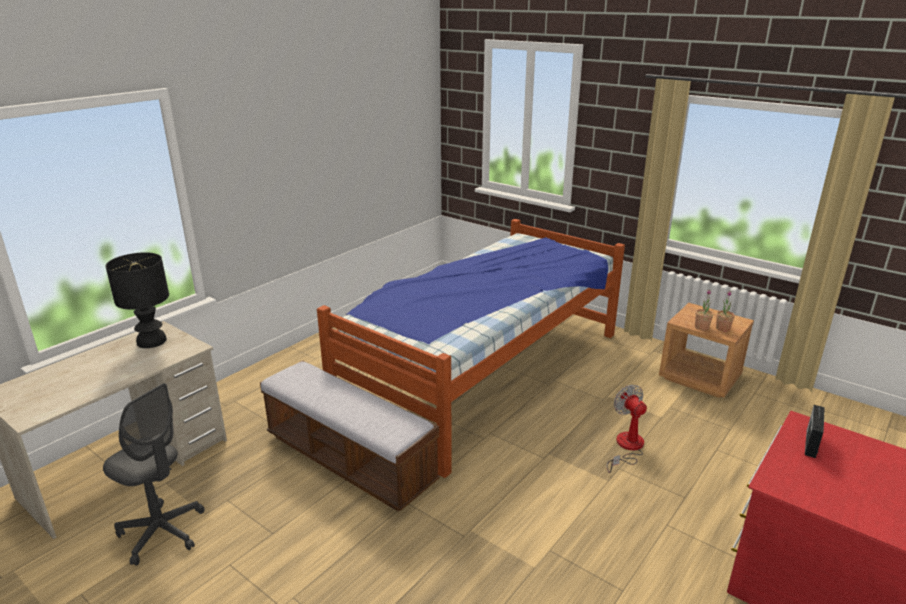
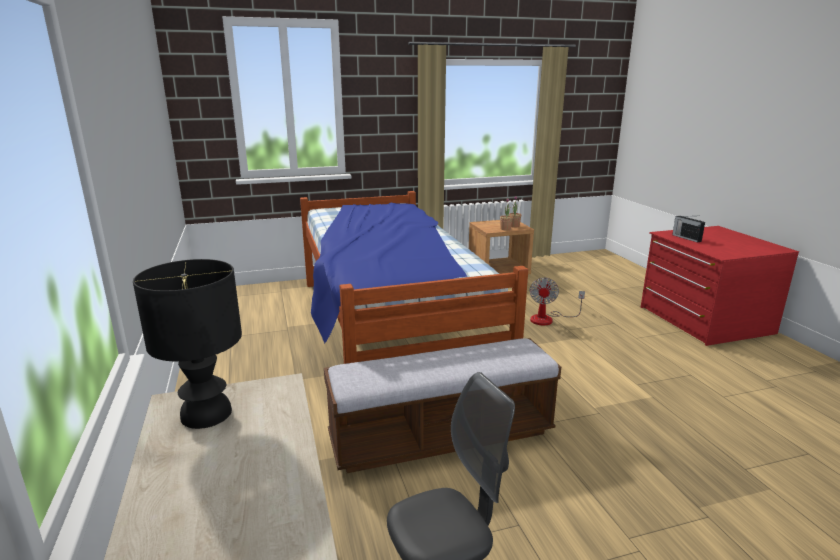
camera: 55 degrees left, 5 degrees down
(627, 447) = (548, 319): fan -> fan turned 90 degrees counterclockwise

